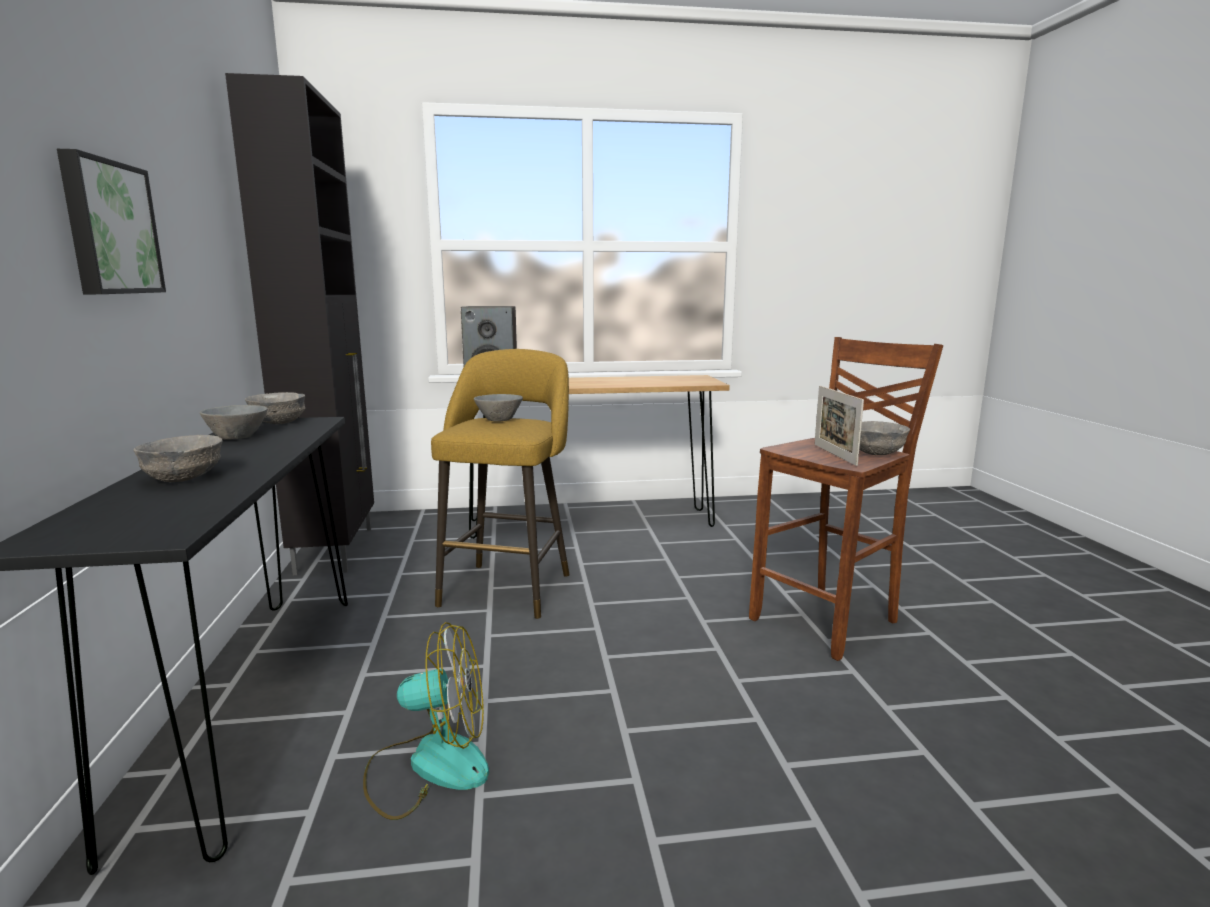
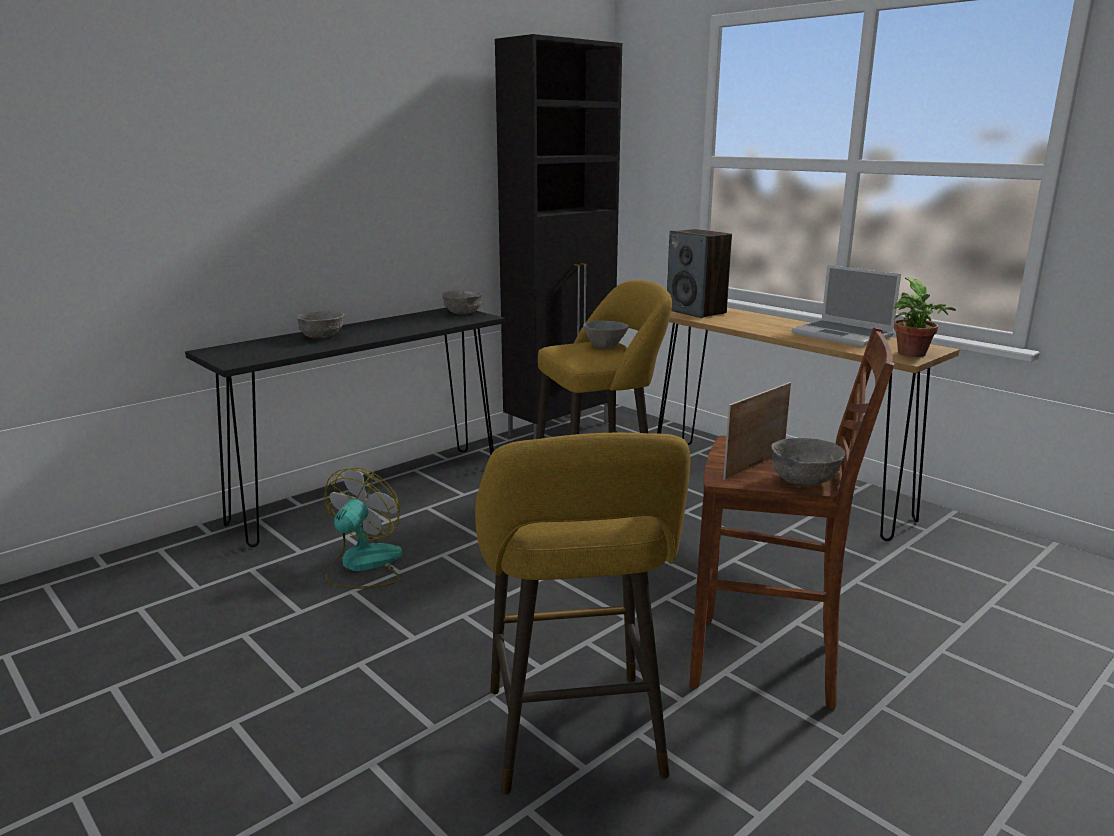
camera: 55 degrees right, 5 degrees up
(108, 228) = (332, 178): picture -> none
(238, 437) = (414, 318): grey bowl -> none
(429, 765) = (363, 565): fan -> fan turned 120 degrees counterclockwise
(635, 379) = (843, 335): none -> laptop
(705, 380) = (913, 355): none -> potted plant
(881, 741) = (575, 739): none -> yellow stool

